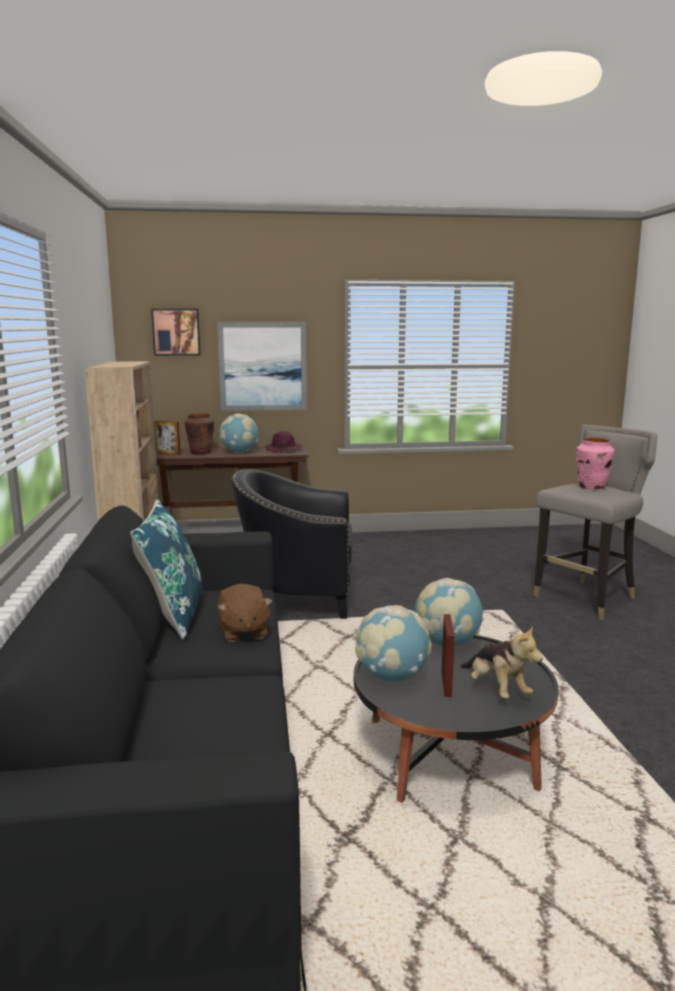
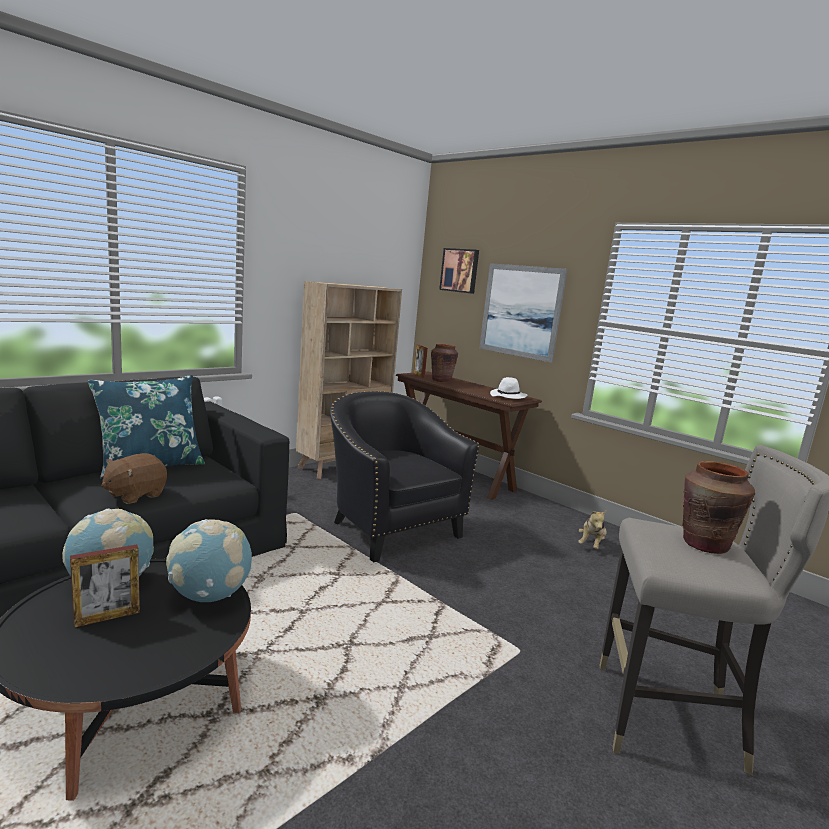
camera: 50 degrees right, 0 degrees up
(240, 452) = (468, 388): globe -> none
(284, 450) = (508, 396): purple hat -> white hat
(496, 689) = (104, 653): plush toy -> plush toy (591, 544)
(592, 487) = (704, 544): pink vase -> brown vase

